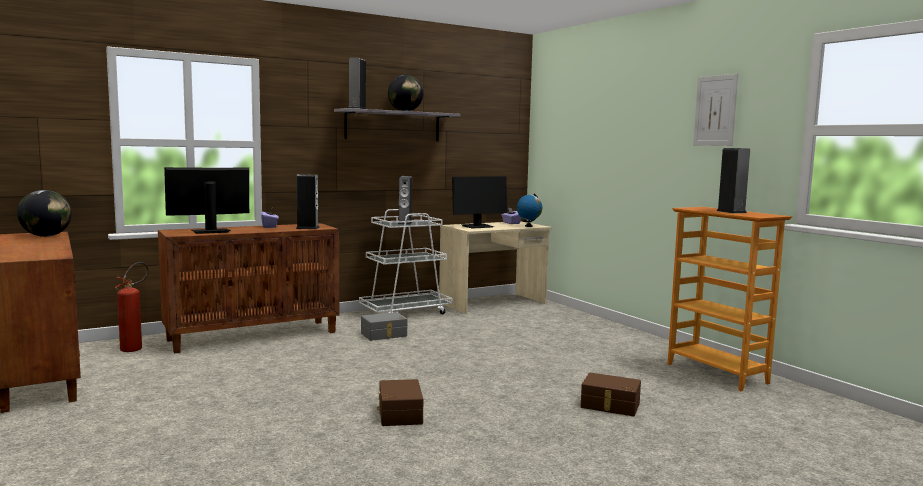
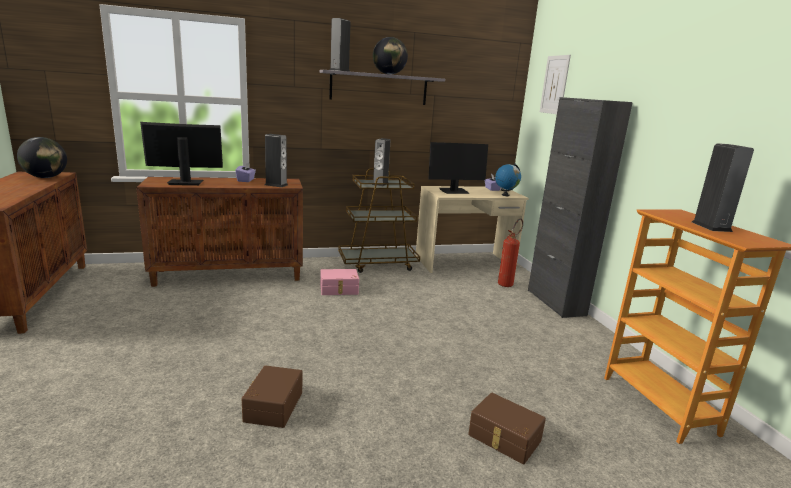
camera: 15 degrees right, 10 degrees up
(135, 348) = (128, 276): fire extinguisher -> fire extinguisher (507, 283)
(384, 335) = (339, 290): grey storage box -> pink storage box
(406, 312) = (378, 263): white cart -> brown cart
(598, 322) = (556, 302): none -> black cabinet
(715, 110) = (721, 90): picture -> picture (554, 85)

